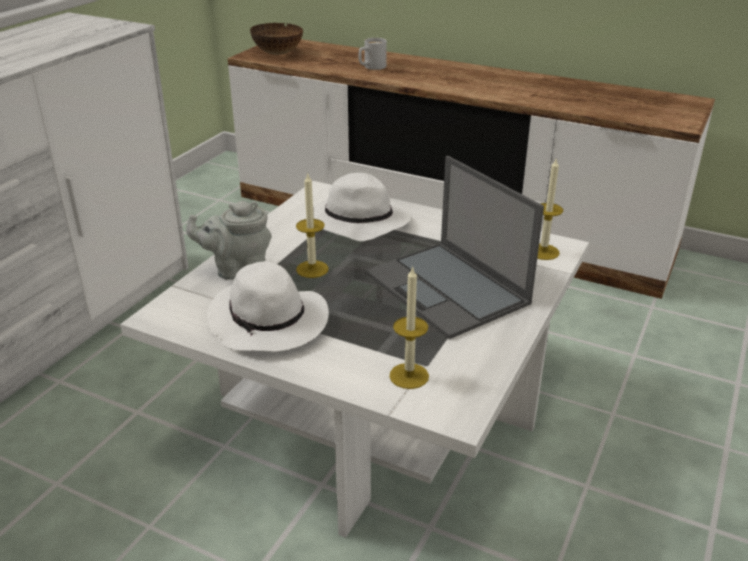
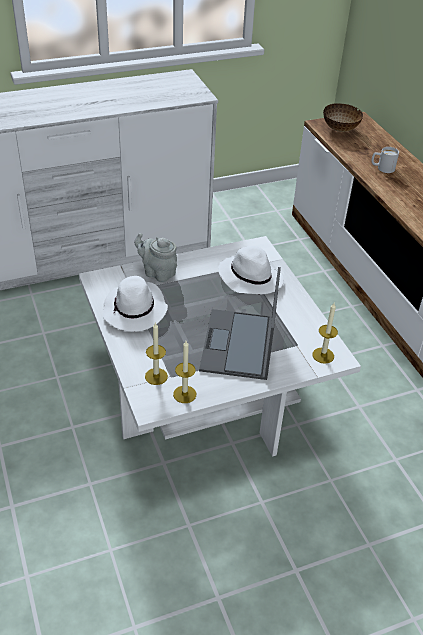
camera: 40 degrees right, 10 degrees up
(312, 269) = (190, 293): candle -> candle (184, 394)

